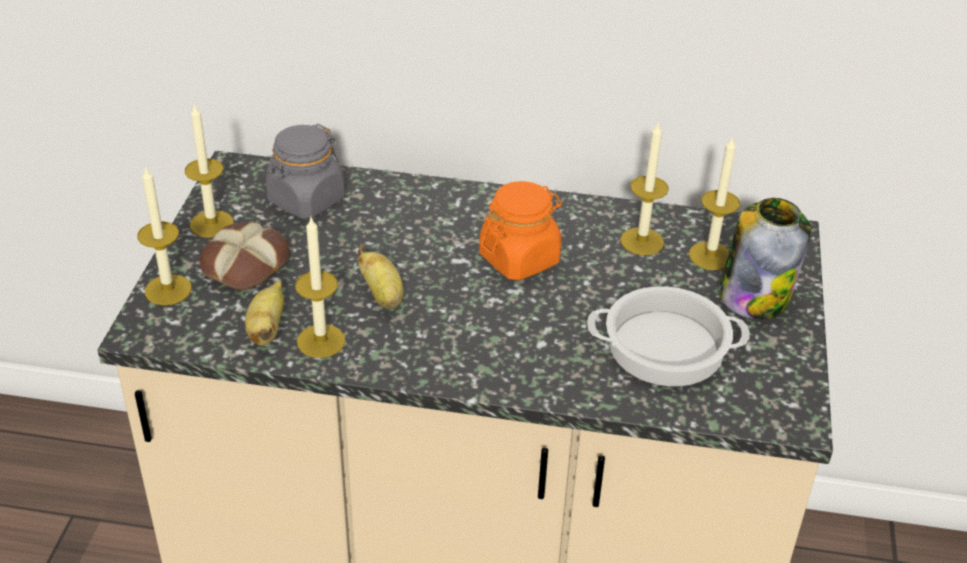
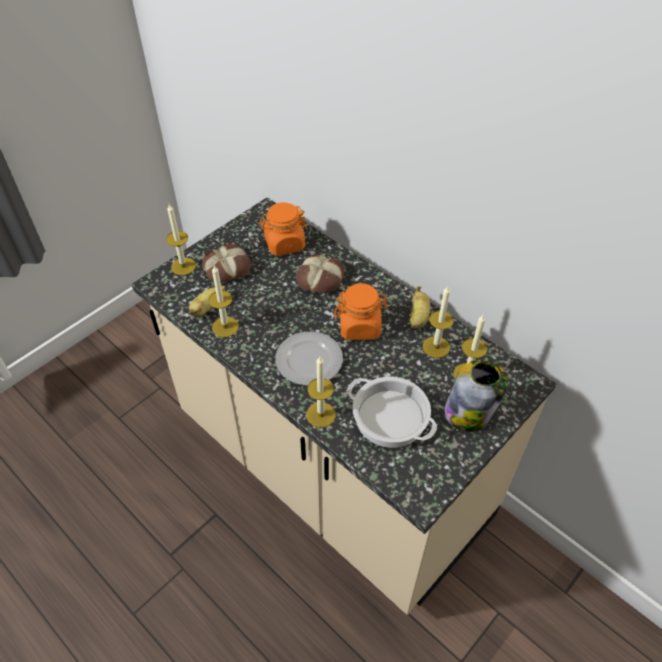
camera: 35 degrees right, 10 degrees up
(211, 224) = (231, 238): candle -> candle (321, 414)
(306, 200) = (284, 244): grey jar -> orange jar
(383, 295) = (274, 315): banana -> banana (418, 318)
(406, 223) = (321, 279): none -> bread
(491, 329) = (310, 360): none -> plate

